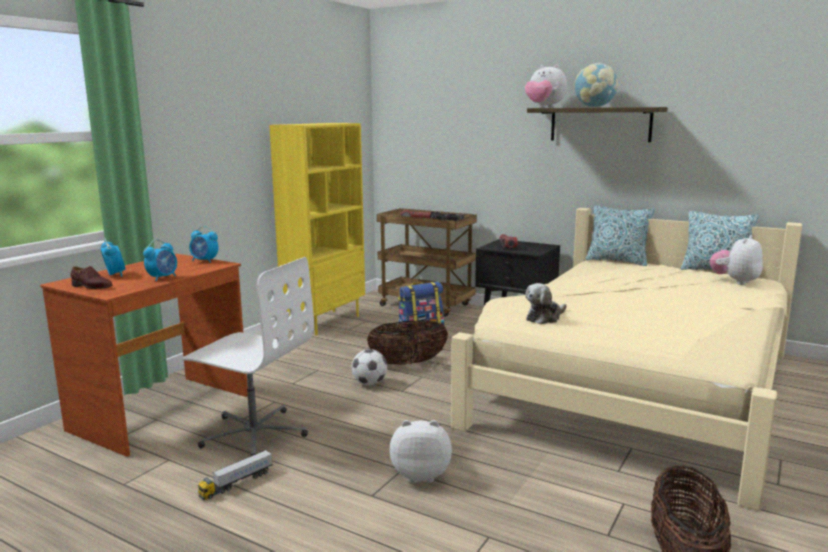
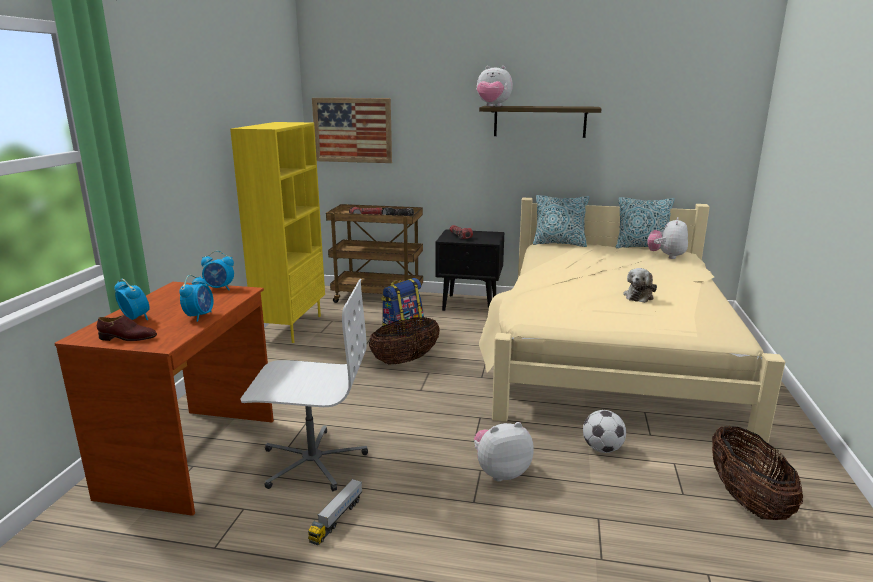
camera: 20 degrees left, 5 degrees up
(369, 383) = (385, 387): football -> football (602, 449)
(414, 134) = (352, 130): none -> picture
(544, 318) = (560, 309): plush toy -> plush toy (639, 296)
(594, 107) = (540, 106): globe -> none

